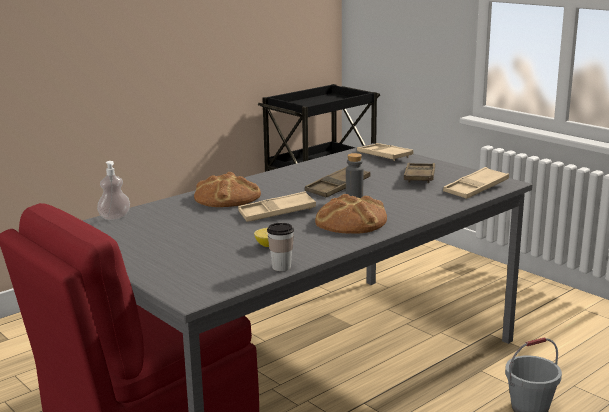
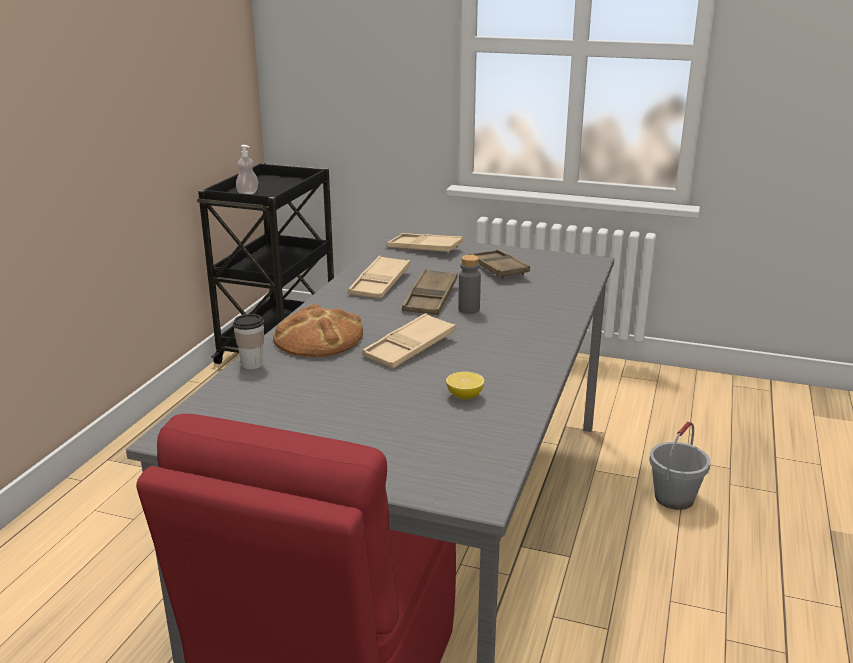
camera: 30 degrees left, 5 degrees up
(115, 217) = (208, 402): soap dispenser -> soap dispenser (248, 193)
(281, 267) = (520, 423): cup -> cup (252, 364)
(351, 221) = (508, 341): bread -> none
(476, 188) = (572, 273): beige tray -> beige tray (380, 283)

